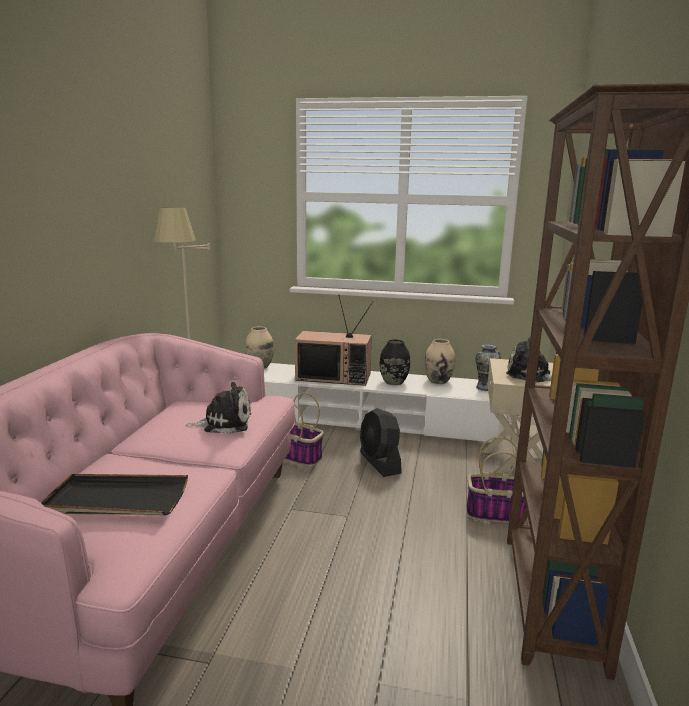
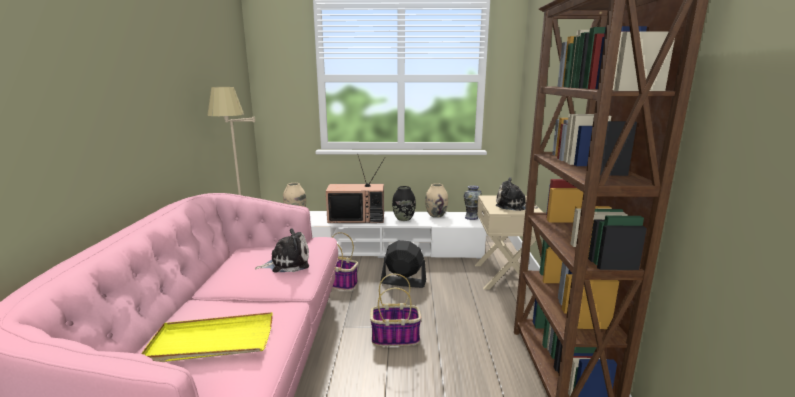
camera: 10 degrees left, 0 degrees up
(116, 500) = (211, 342): black tray -> yellow tray
(380, 463) = (403, 282): black fan -> black fan turned 135 degrees clockwise
(496, 513) = (499, 311): basket -> basket (396, 337)

